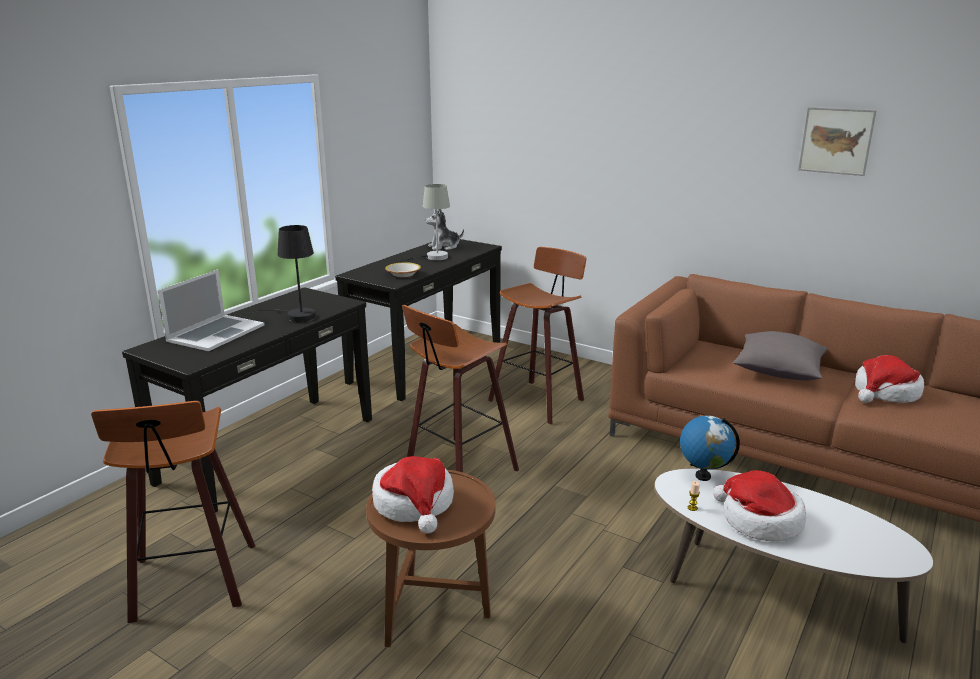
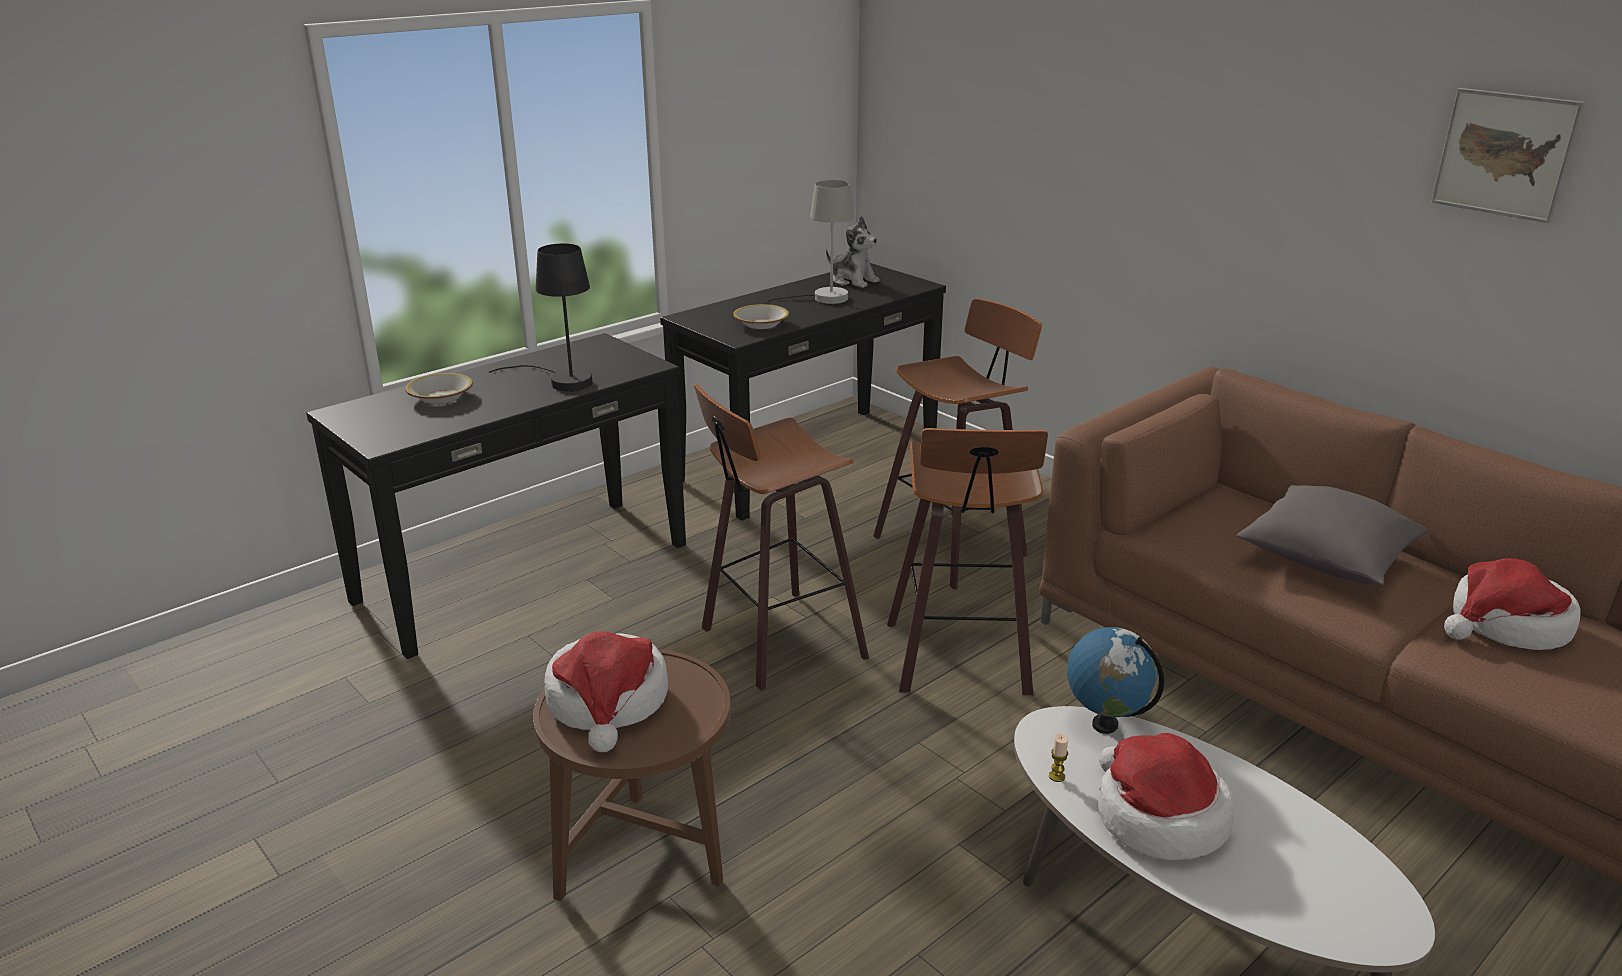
camera: 15 degrees right, 5 degrees up
(192, 584) = (343, 757): stool -> stool (962, 661)
(215, 333) = (441, 397): laptop -> bowl
(444, 247) = (853, 280): plush toy -> plush toy turned 135 degrees counterclockwise

